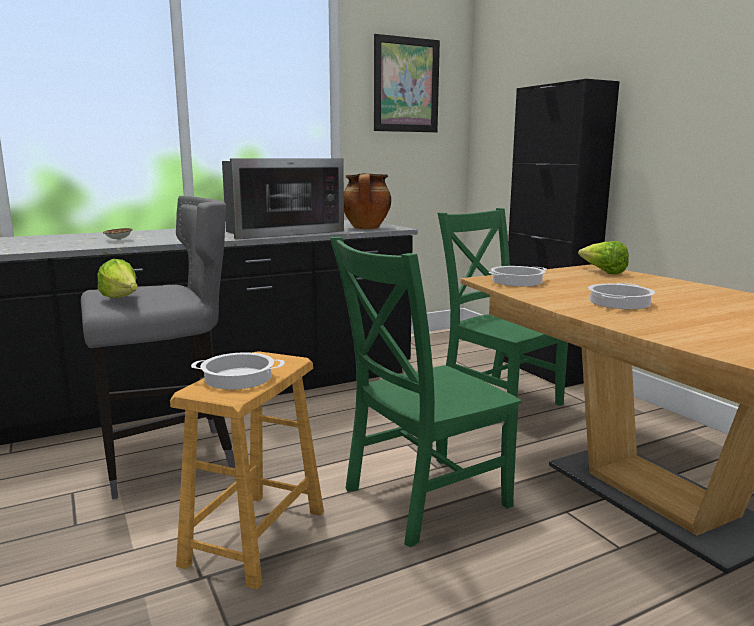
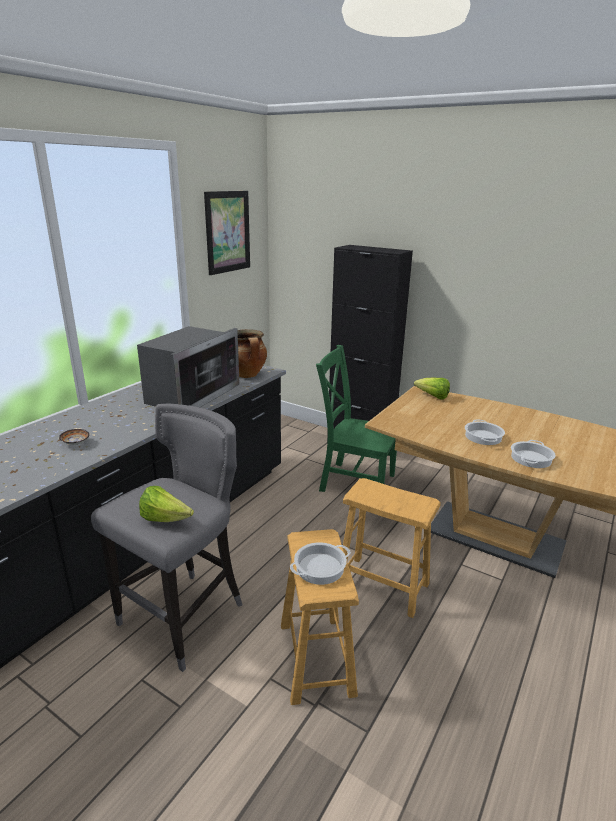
camera: 30 degrees left, 10 degrees up
(420, 499) = (382, 585): green chair -> brown stool
(517, 281) = (403, 422): cooking pot -> cooking pot (531, 459)

